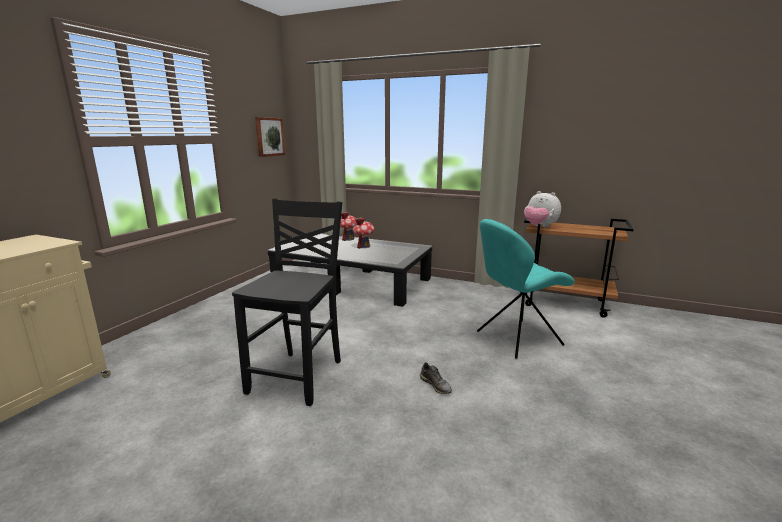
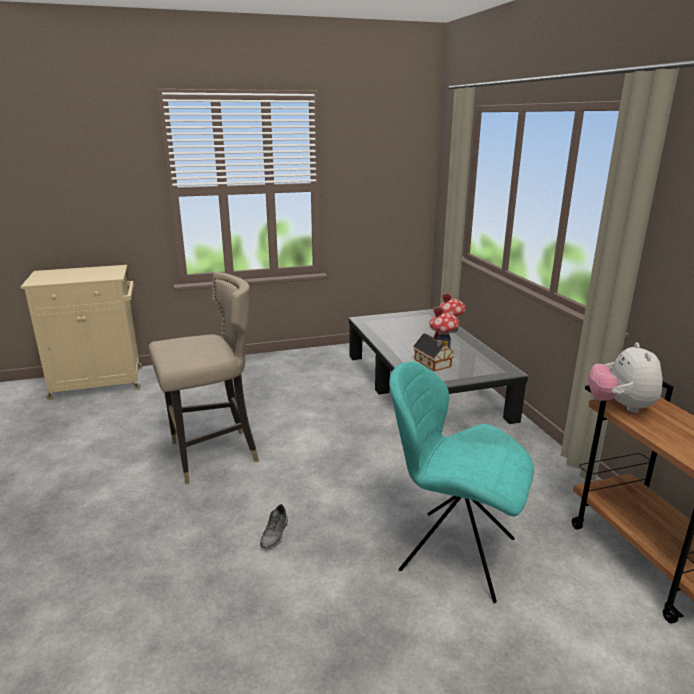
camera: 50 degrees right, 5 degrees up
(269, 137) = (399, 182): picture -> none
(299, 376) = (212, 455): black chair -> beige stool
(380, 255) = (433, 363): none -> toy house

